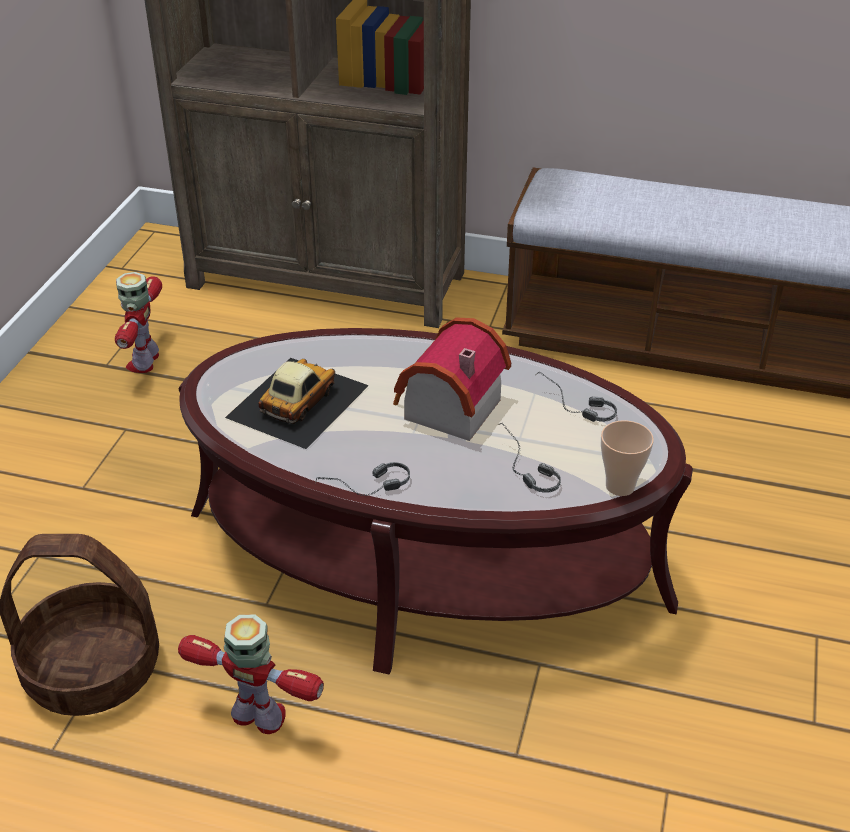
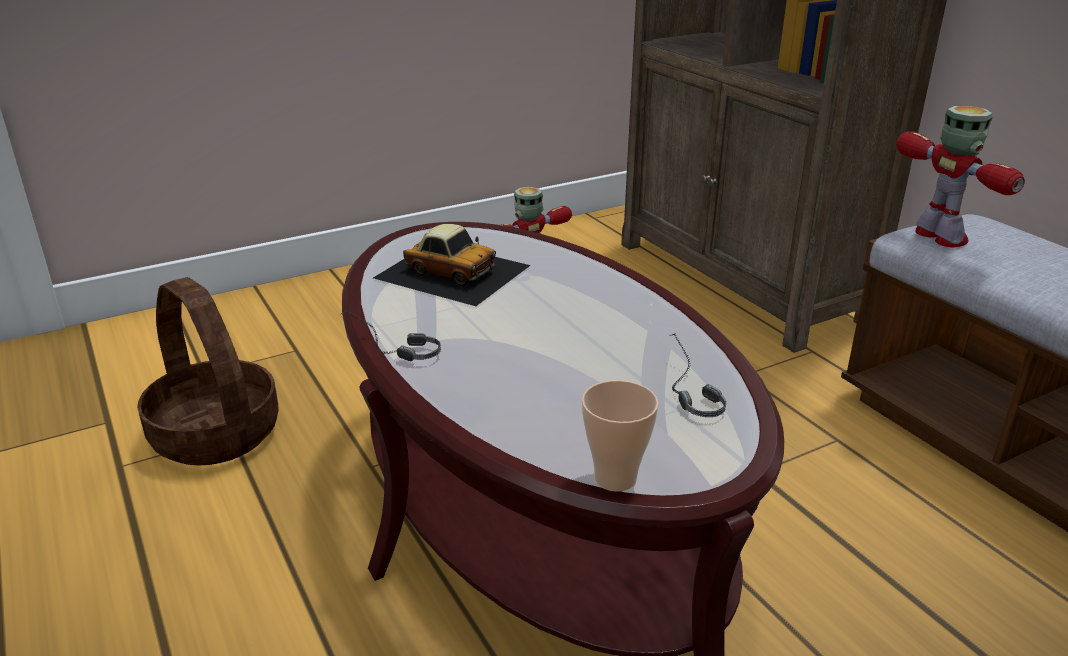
camera: 45 degrees right, 10 degrees down
(260, 717) = (248, 540): toy robot -> toy robot (941, 238)
(297, 401) = (452, 271): toy car -> toy car turned 45 degrees clockwise
(445, 409) = (558, 331): toy house -> none
(521, 468) = (543, 407): headphones -> none

